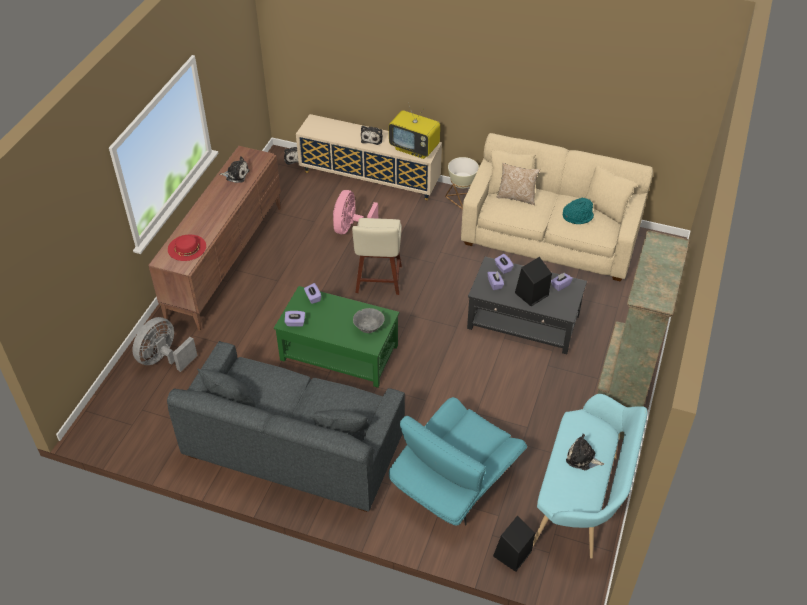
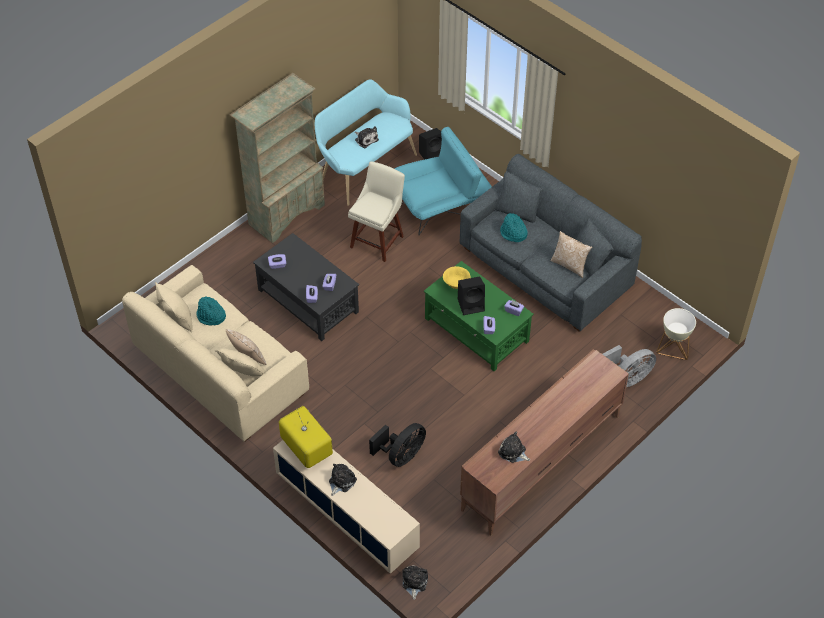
camera: 155 degrees left, 5 degrees up
(187, 247) = (588, 379): red hat -> none
(252, 386) = (569, 265): none -> pillow
(333, 400) = (513, 233): none -> turquoise hat
(351, 228) = (401, 455): pink fan -> black fan
(368, 328) = (456, 284): grey bowl -> yellow bowl
(378, 281) = (407, 386): beige stool -> beige stool (378, 240)
(461, 200) = (272, 448): planter -> planter (673, 349)
(531, 295) = (307, 266): black speaker -> black speaker (471, 304)

